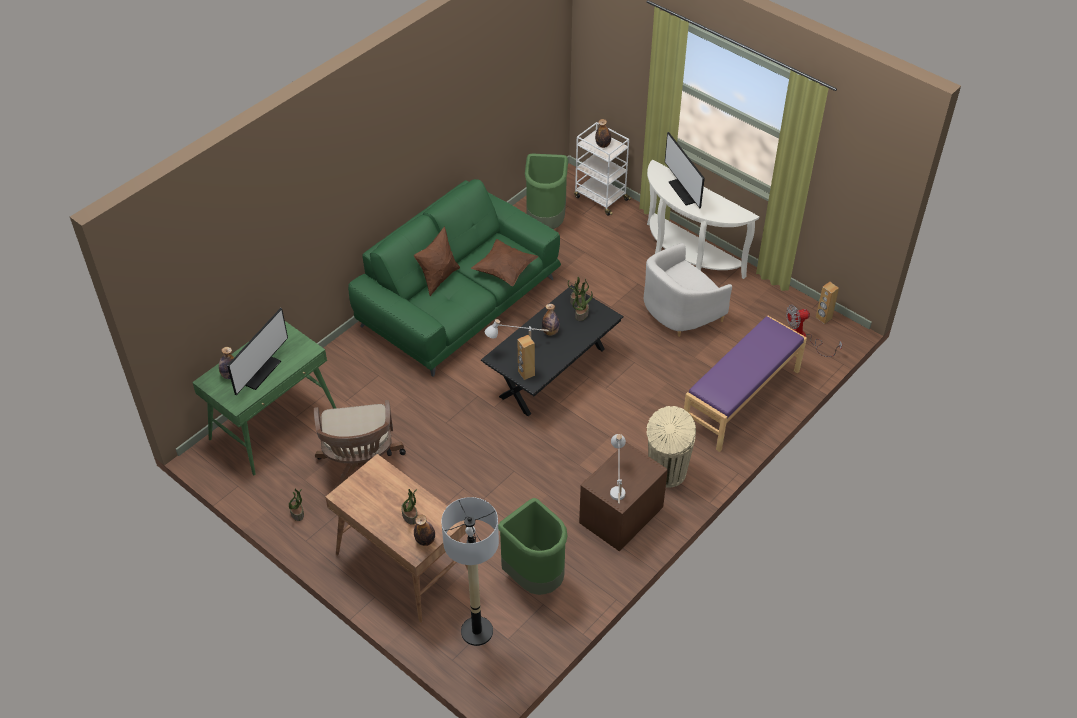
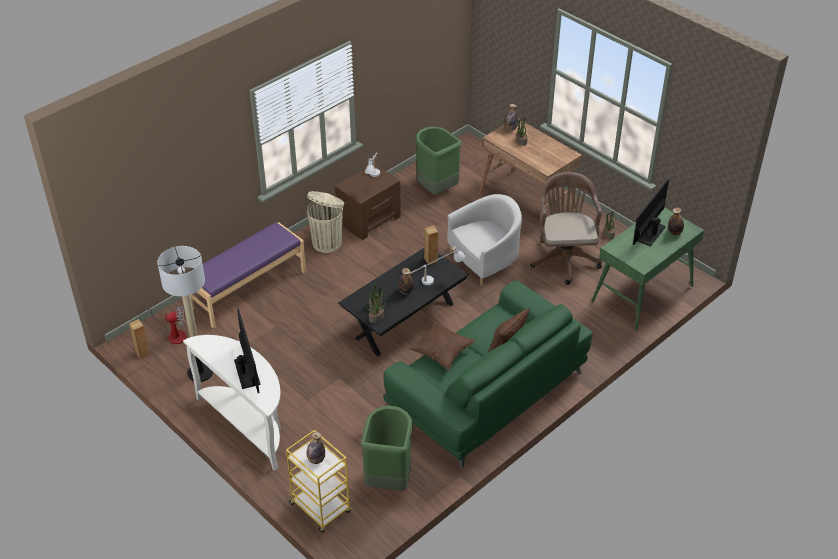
camera: 175 degrees left, 5 degrees down
(477, 631) = (476, 165): floor lamp -> floor lamp (200, 372)
(600, 198) = (321, 508): white cart -> yellow cart
(680, 313) = (275, 366): white armchair -> white armchair (485, 259)

